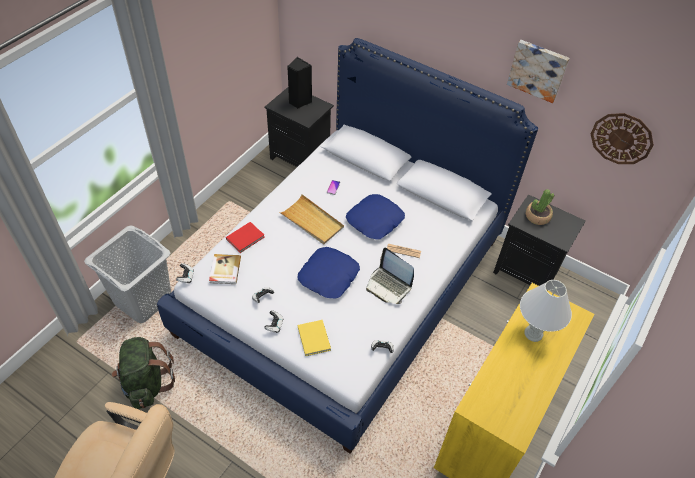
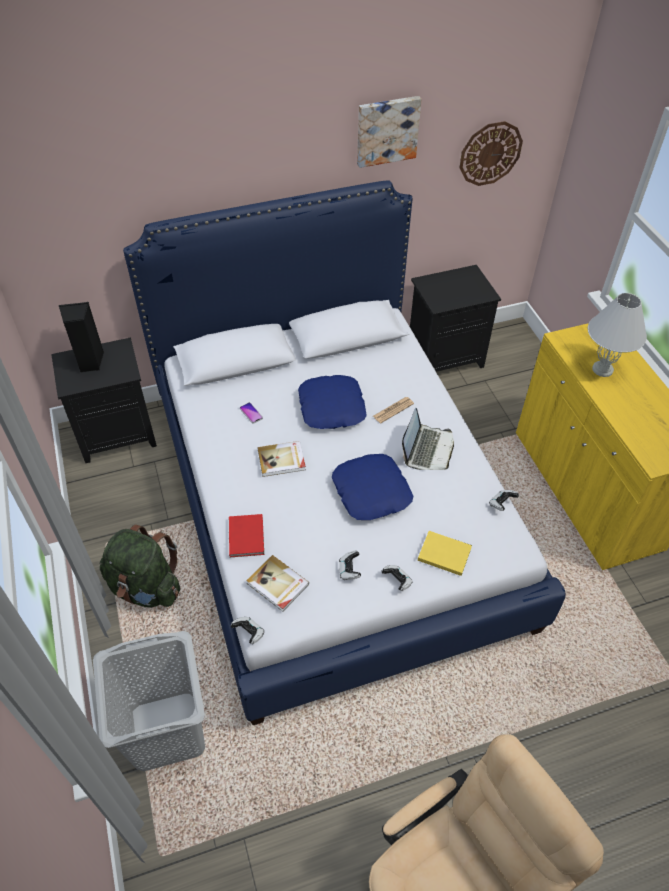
camera: 50 degrees left, 0 degrees up
(146, 383) = (299, 796): green backpack -> green backpack (146, 587)
(312, 221) = (282, 460): beige tray -> book
(389, 285) = (427, 449): laptop -> laptop turned 60 degrees counterclockwise
(537, 216) = (443, 290): potted plant -> none

